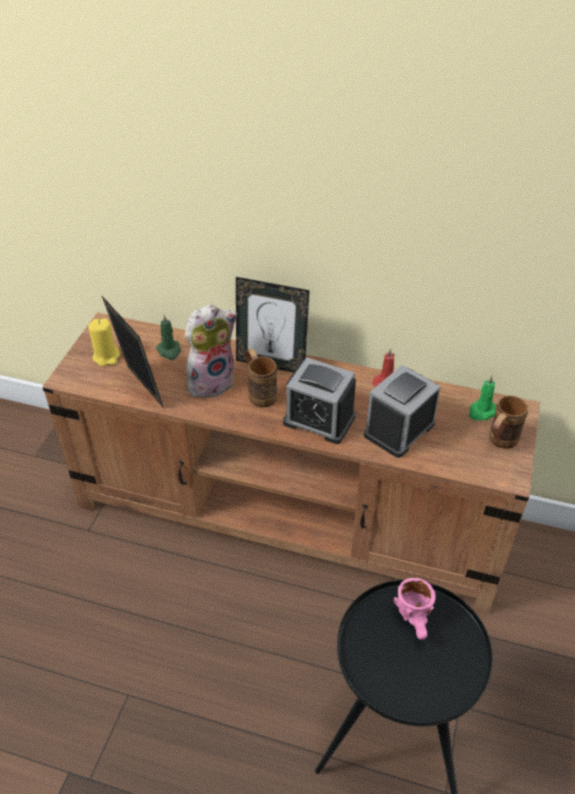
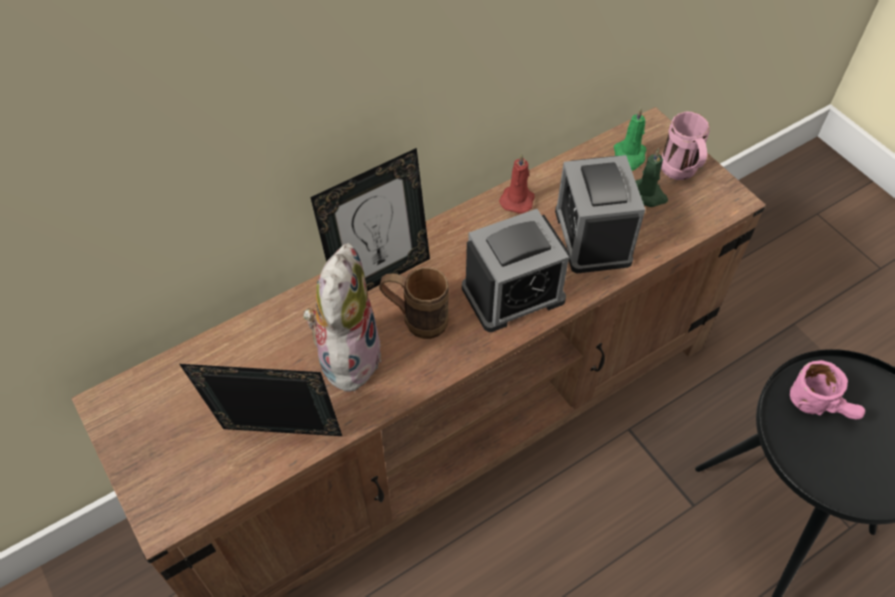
camera: 50 degrees left, 10 degrees up
(106, 357) = (176, 441): yellow candle -> none
(169, 351) = (244, 363): green candle -> green candle (647, 195)
(499, 442) = (681, 174): brown mug -> pink mug

